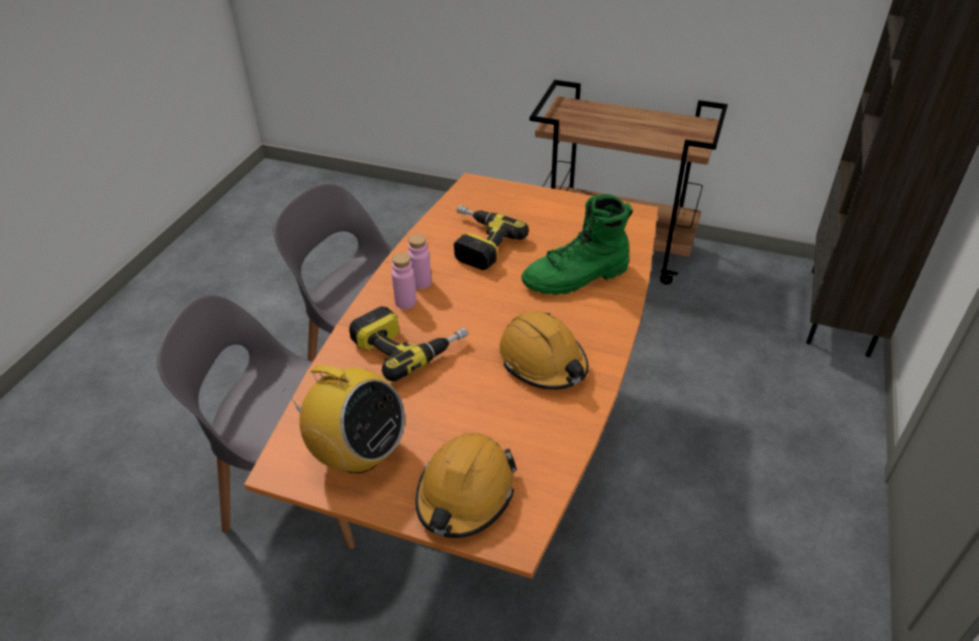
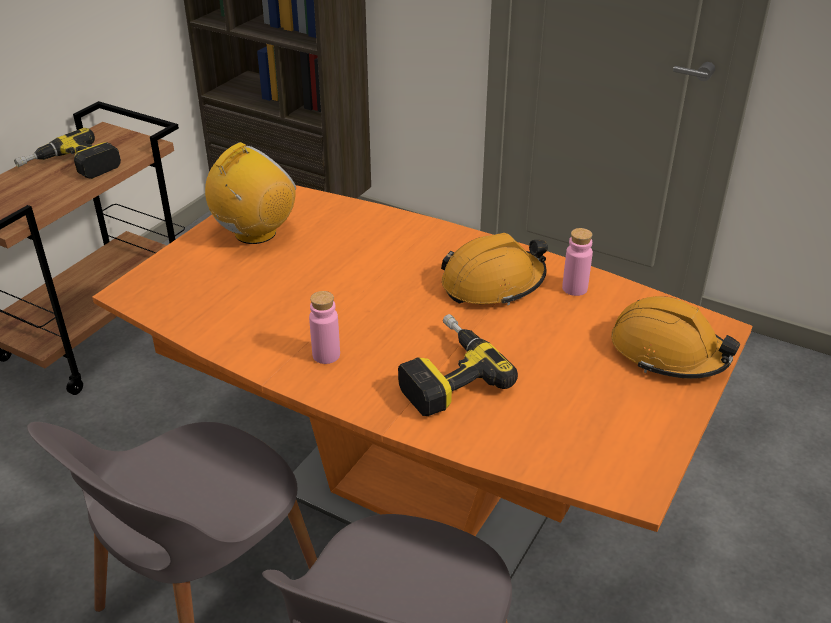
camera: 80 degrees left, 5 degrees down
(358, 454) = (615, 424): radio -> radio (255, 233)
(405, 302) = (360, 370): pink bottle -> pink bottle (574, 288)
(477, 243) = (265, 303): power drill -> power drill (71, 168)
(576, 278) = (365, 244): green boot -> none

